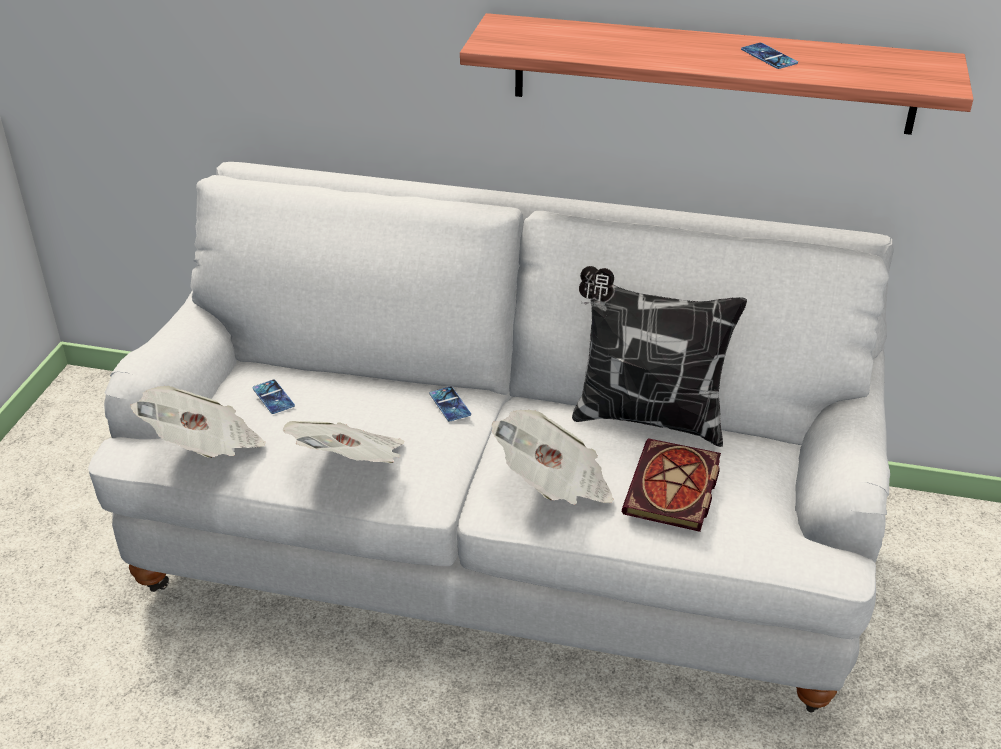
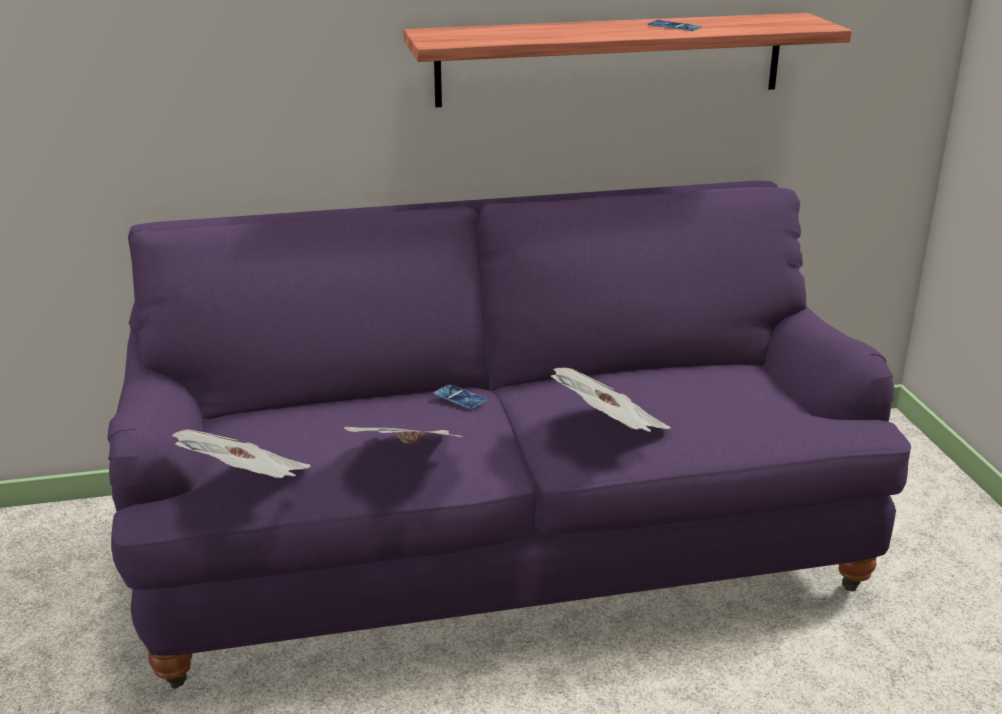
camera: 25 degrees left, 10 degrees down
(273, 397) = (284, 428): phone -> none
(501, 545) = (500, 548): white sofa -> purple sofa
(646, 417) = (638, 367): pillow -> none
(674, 490) = (711, 409): book -> none

